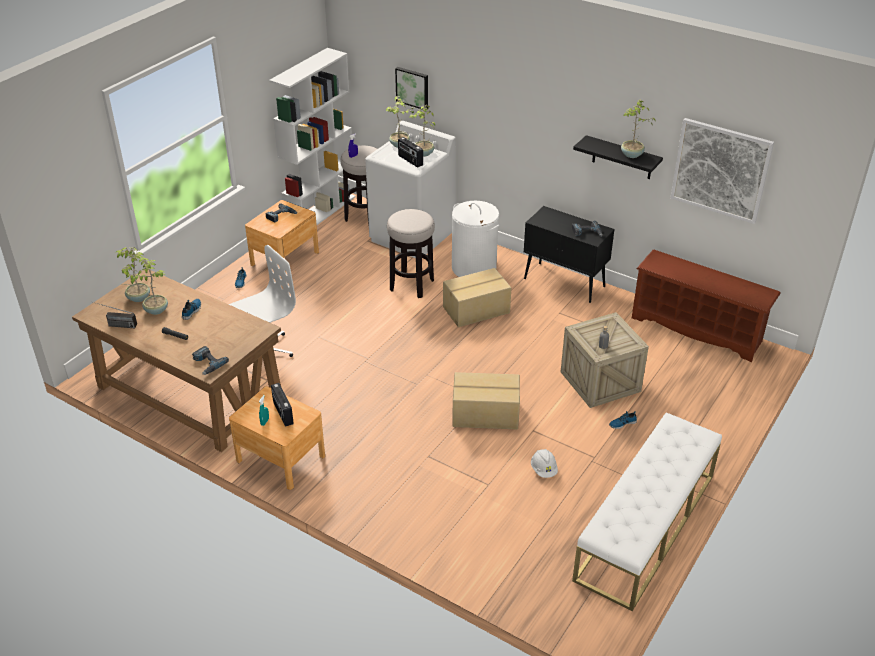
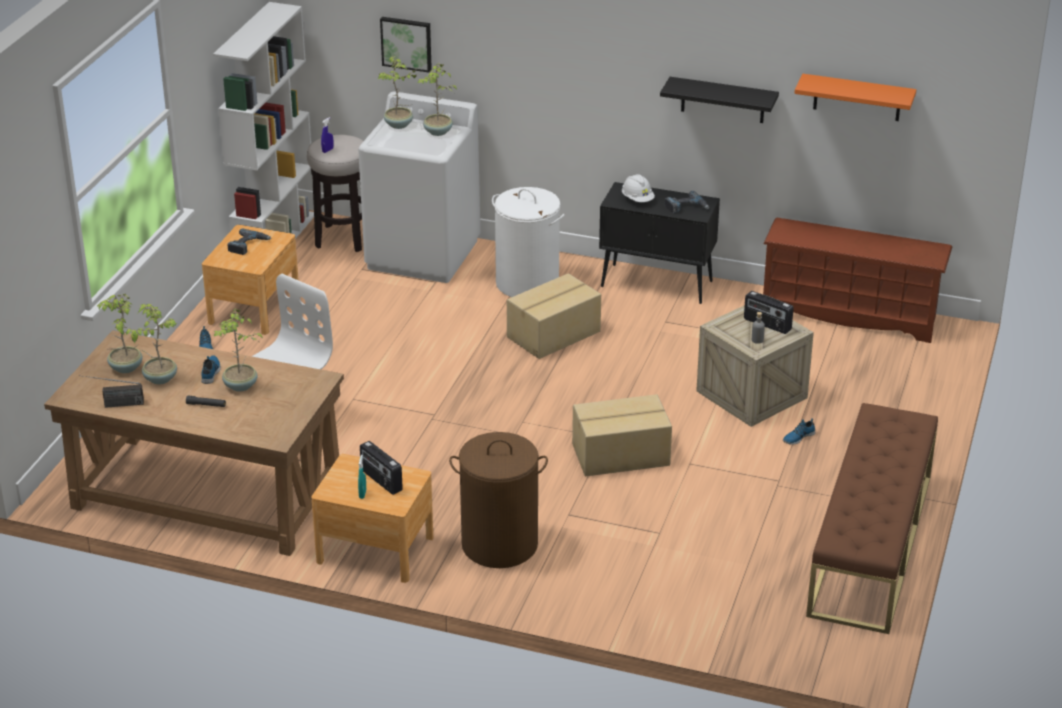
camera: 15 degrees left, 5 degrees down
(207, 364) = (269, 430): power drill -> none
(368, 472) = (499, 545): none -> brown laundry basket
(410, 160) = (424, 143): radio -> radio (767, 325)
(412, 285) = (451, 316): stool -> none
(543, 469) = (722, 505): white hard hat -> white hard hat (637, 199)
(631, 155) = (739, 93): potted plant -> potted plant (240, 386)
(645, 527) = (871, 545): white bench -> brown bench
(720, 170) = (857, 98): picture -> orange shelf

